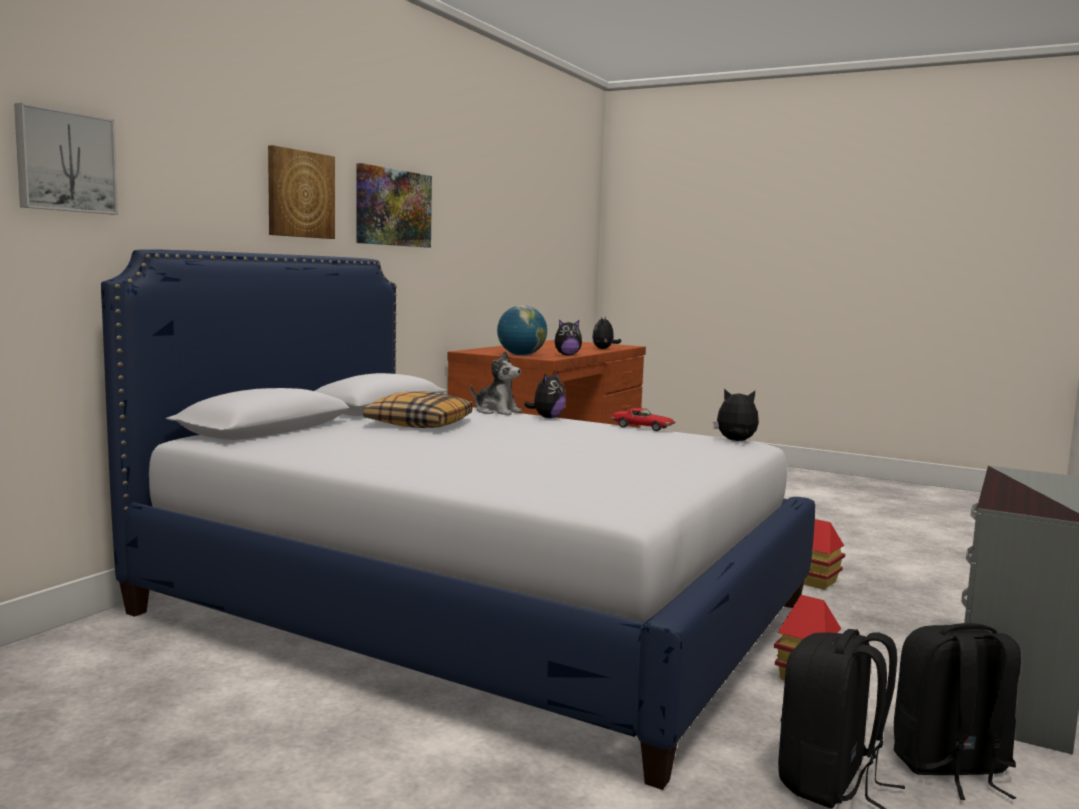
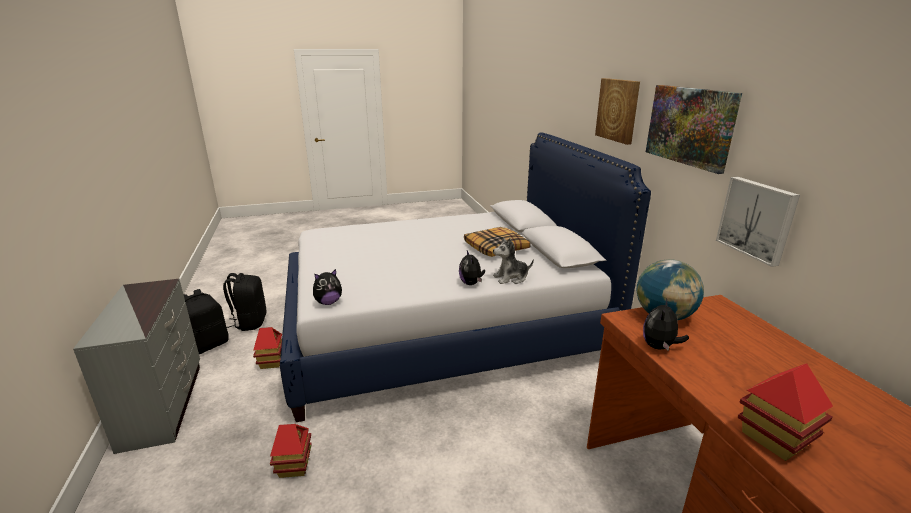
camera: 135 degrees right, 15 degrees up
(65, 162) = (543, 94): picture -> picture (757, 219)
(604, 349) = (773, 438): plush toy -> toy house
(643, 427) = (401, 296): toy car -> none

